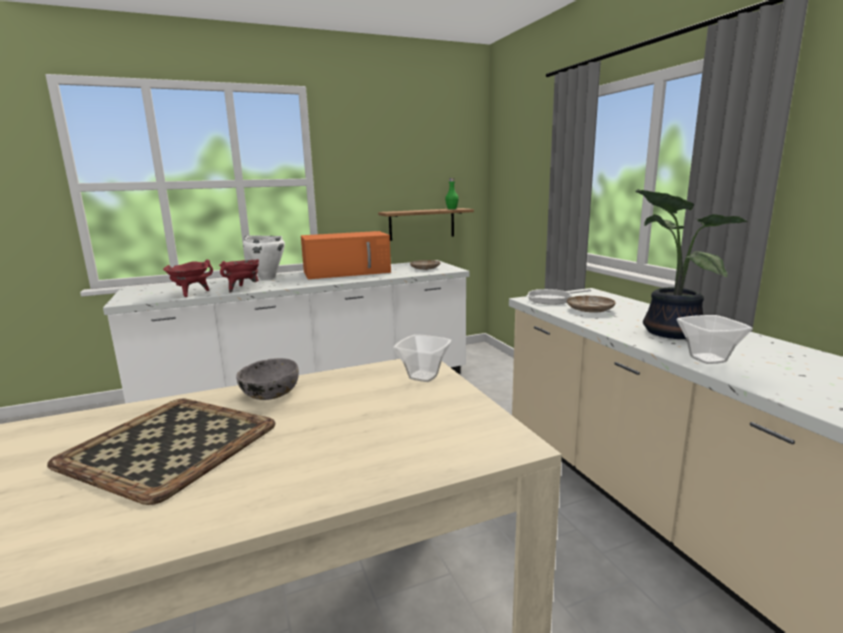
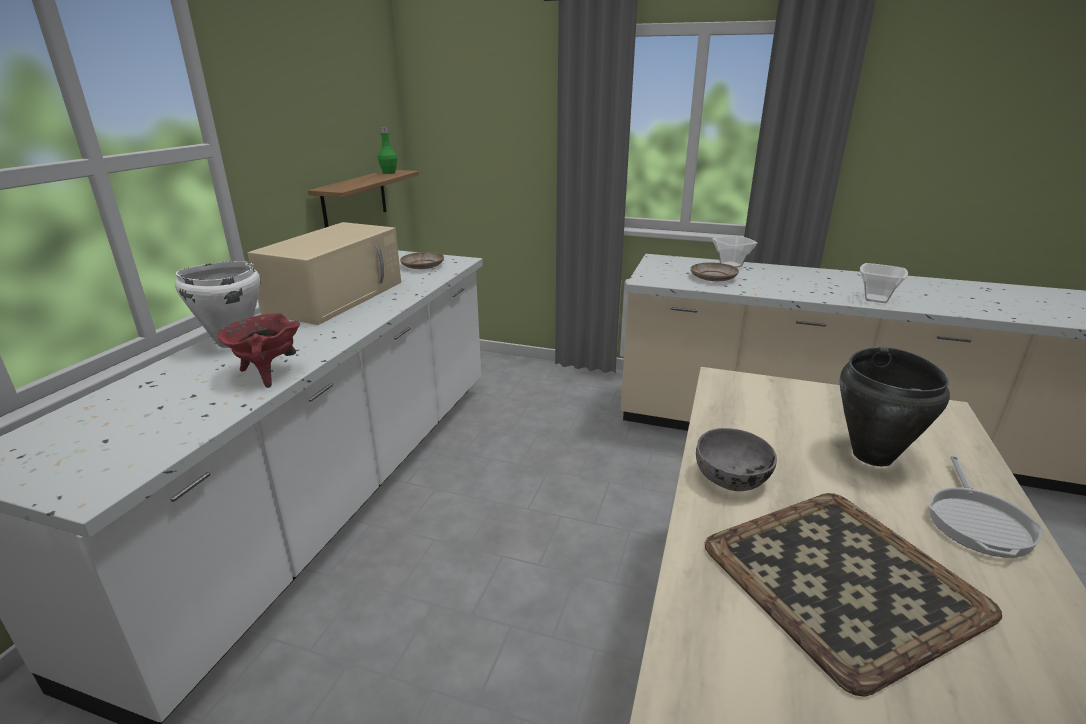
camera: 50 degrees left, 10 degrees up
(191, 293) = (195, 417): red cooking pot -> none
(348, 272) = (337, 296): orange microwave -> beige microwave
(365, 428) = (873, 455): none -> black cooking pot
(423, 377) = (766, 391): bowl -> bowl (732, 265)
(552, 299) = (660, 275): frying pan -> frying pan (977, 521)
(668, 331) = (804, 283): potted plant -> none

